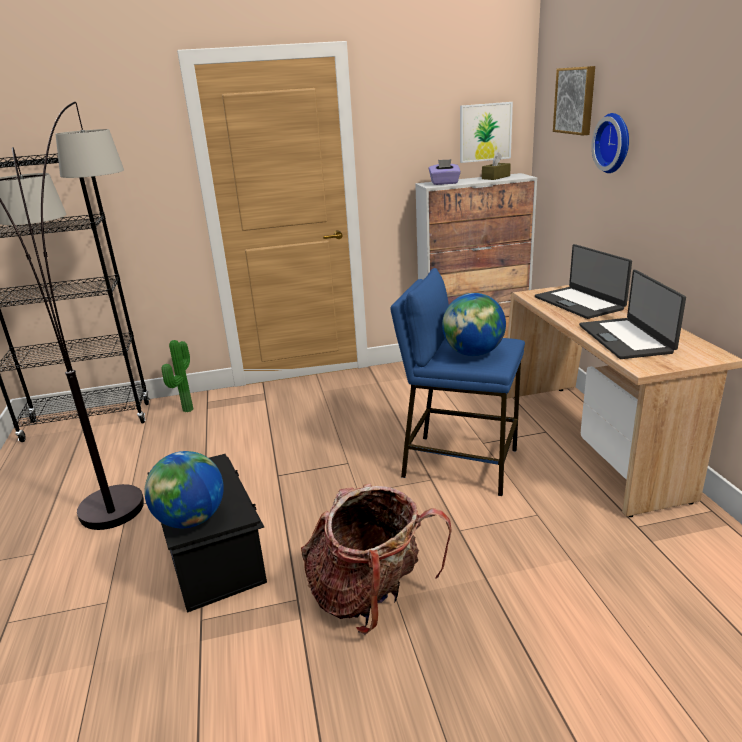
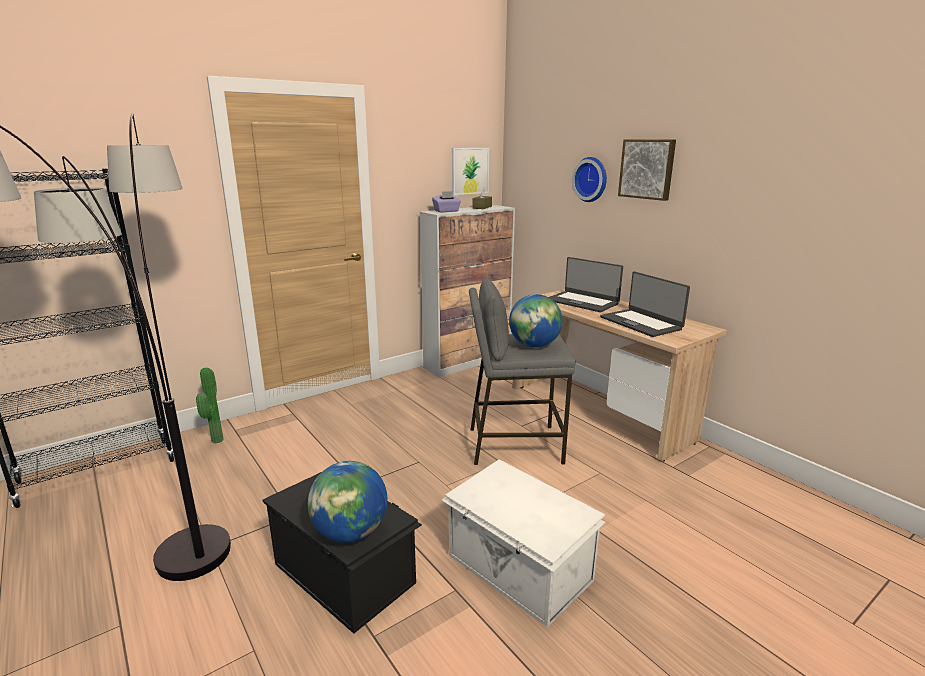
camera: 25 degrees left, 5 degrees down
(371, 596) = (518, 569): backpack -> white storage box
(459, 463) = (514, 444): blue stool -> grey stool
(576, 100) = (549, 148): picture -> picture (647, 169)

